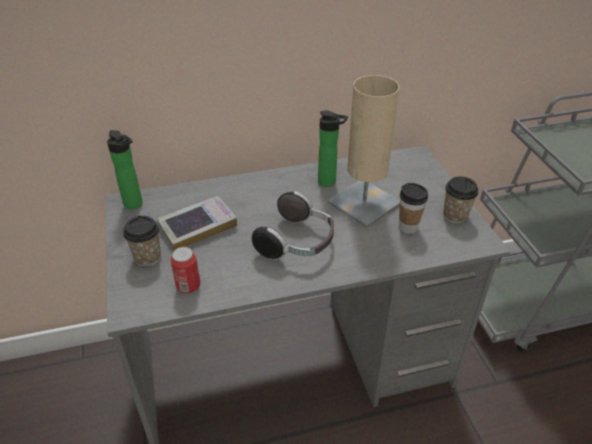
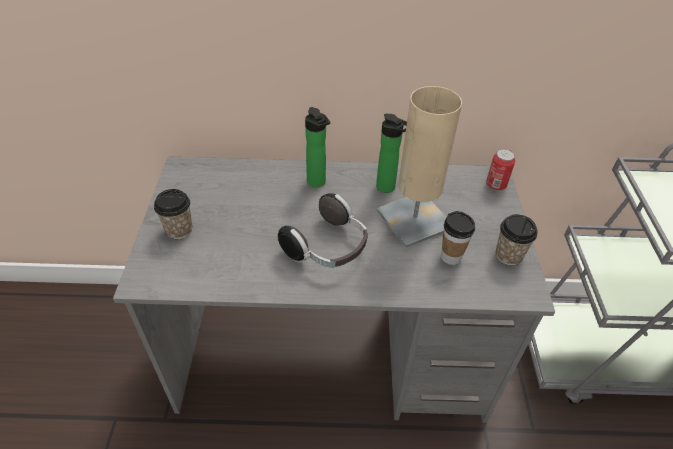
camera: 15 degrees right, 5 degrees up
(135, 205) = (189, 173): bottle -> bottle (317, 183)
(188, 286) = (204, 269): can -> can (496, 184)
(197, 226) = (238, 208): book -> none

